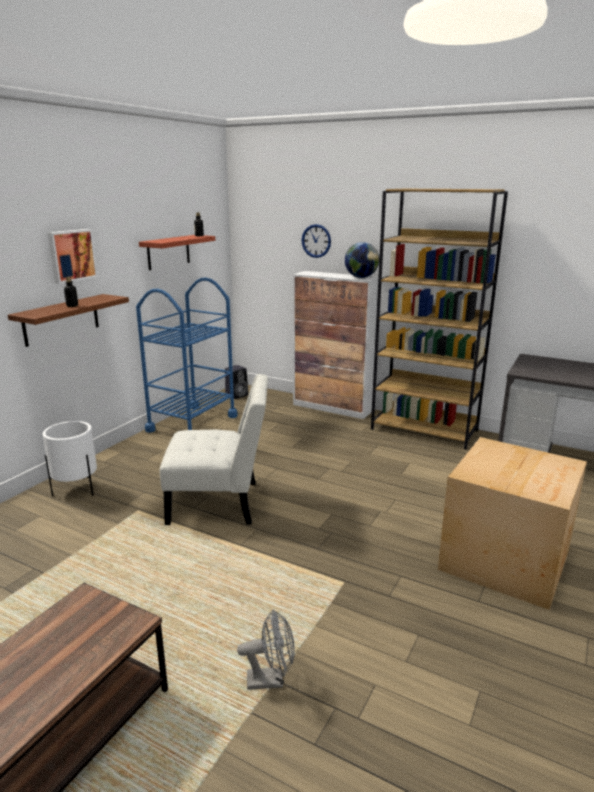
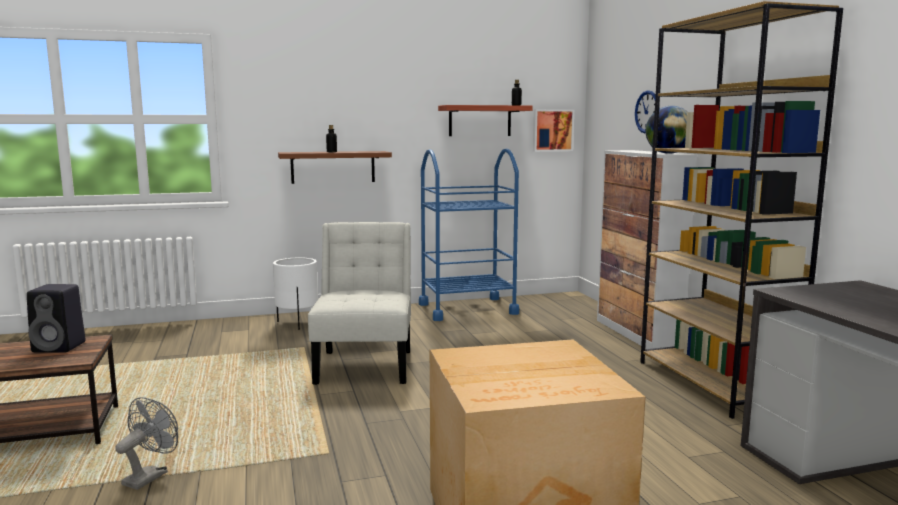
camera: 45 degrees right, 10 degrees down
(71, 255) = (353, 109): picture -> picture (552, 130)
(220, 503) = (365, 364): white chair -> white chair turned 135 degrees counterclockwise
(237, 395) = (555, 300): black speaker -> black speaker (61, 347)
(271, 680) = (150, 476): grey fan -> grey fan turned 105 degrees counterclockwise

